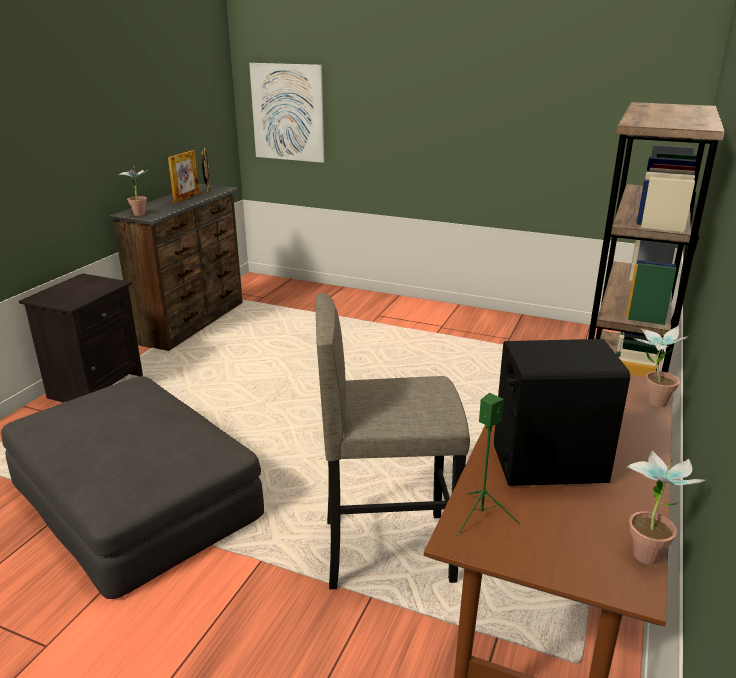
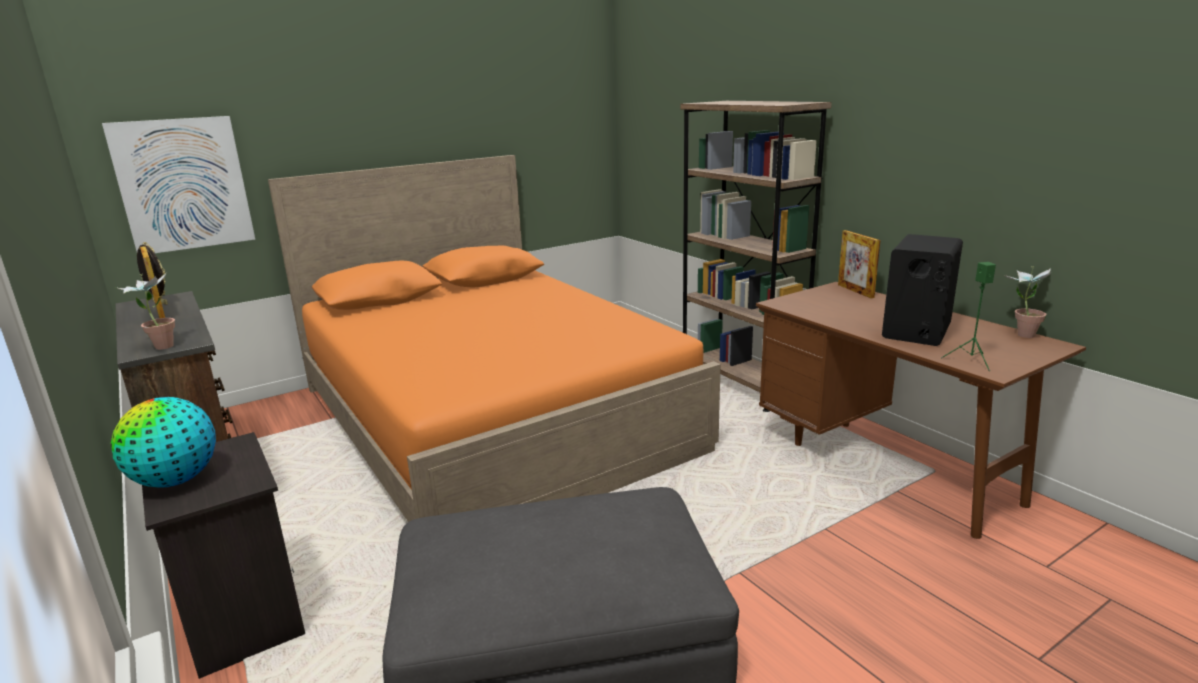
camera: 55 degrees left, 5 degrees down
(65, 288) = (175, 481): none -> globe
(380, 361) = (492, 416): none -> orange bed
(387, 549) = (773, 502): grey stool -> none
(650, 400) = (855, 291): potted plant -> picture frame

